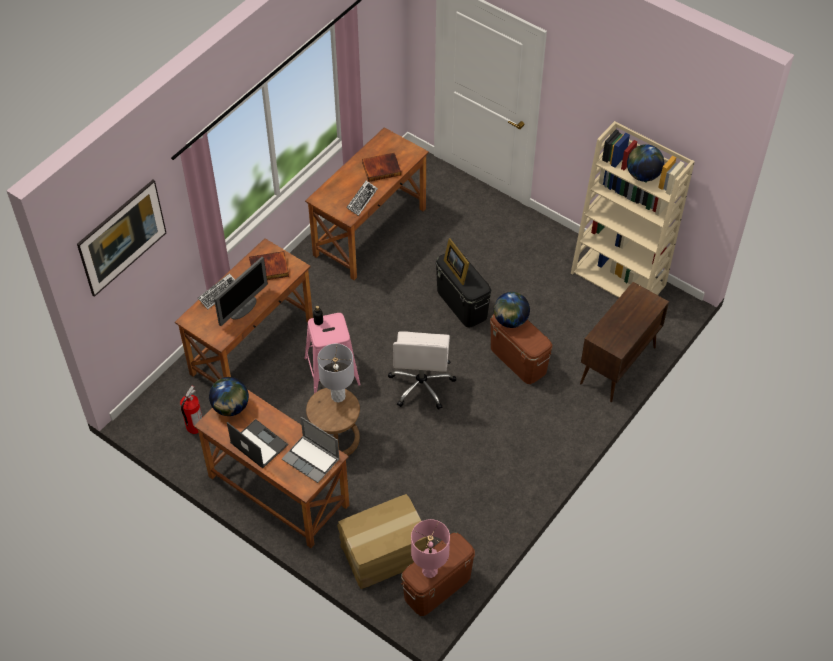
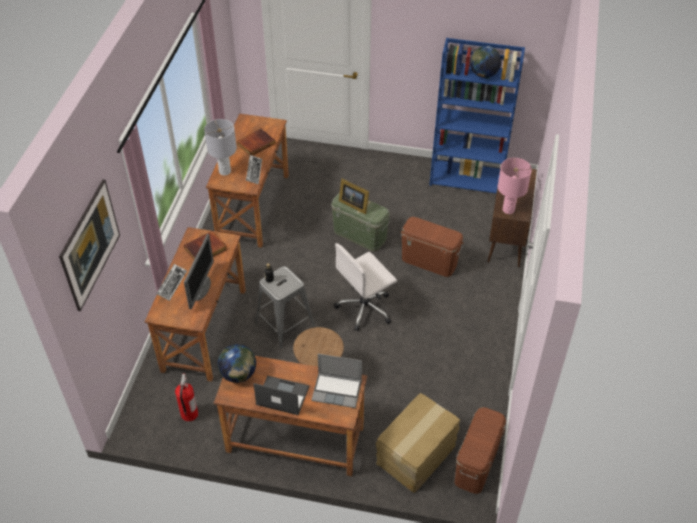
camera: 25 degrees left, 5 degrees down
(332, 371) = (285, 324): pink stool -> grey stool
(338, 396) = (317, 335): grey table lamp -> grey table lamp (225, 171)
(421, 385) = (365, 308): white office chair -> white office chair turned 75 degrees clockwise
(430, 570) = (480, 447): pink table lamp -> pink table lamp (508, 209)
(462, 303) = (360, 235): black storage box -> green storage box
(510, 320) = (419, 227): globe -> none
(619, 279) = (467, 177): beige bookcase -> blue bookcase

